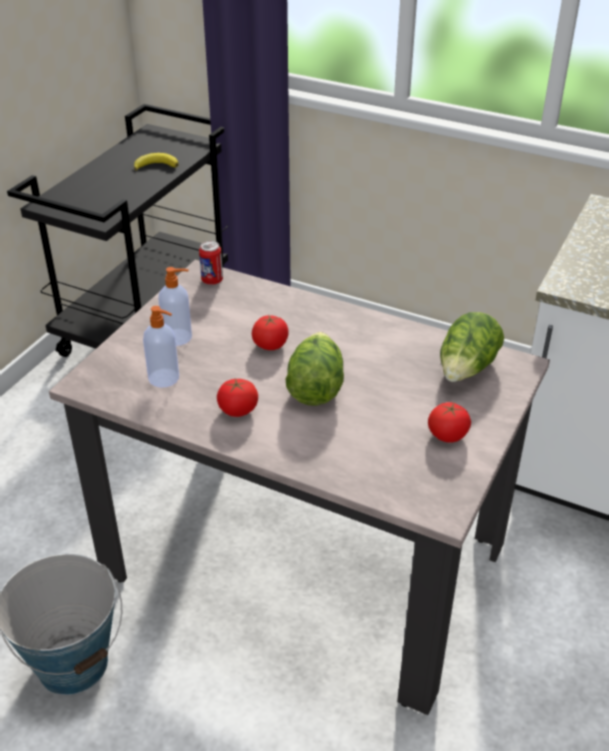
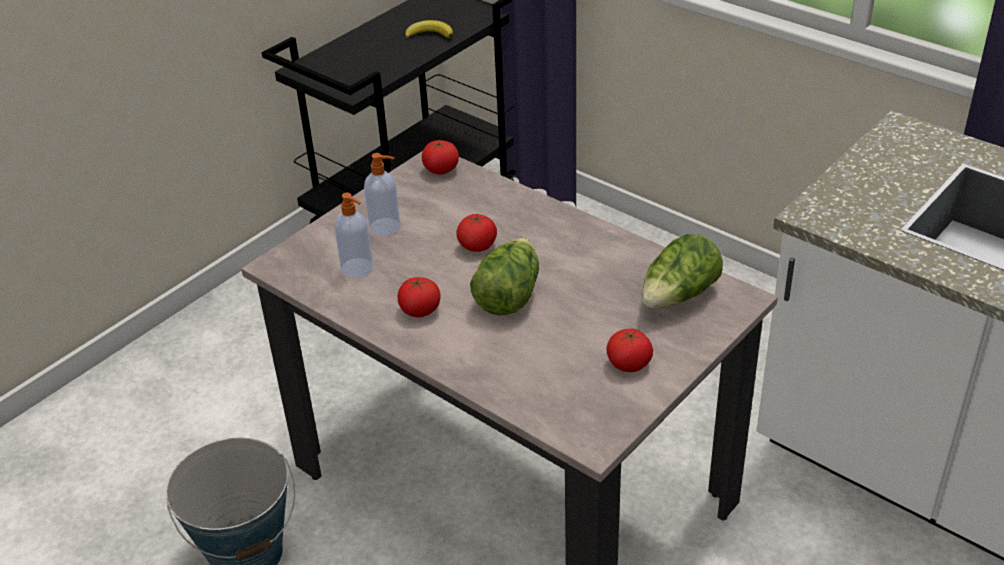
camera: 15 degrees right, 0 degrees up
(212, 280) = (441, 170): can -> tomato

